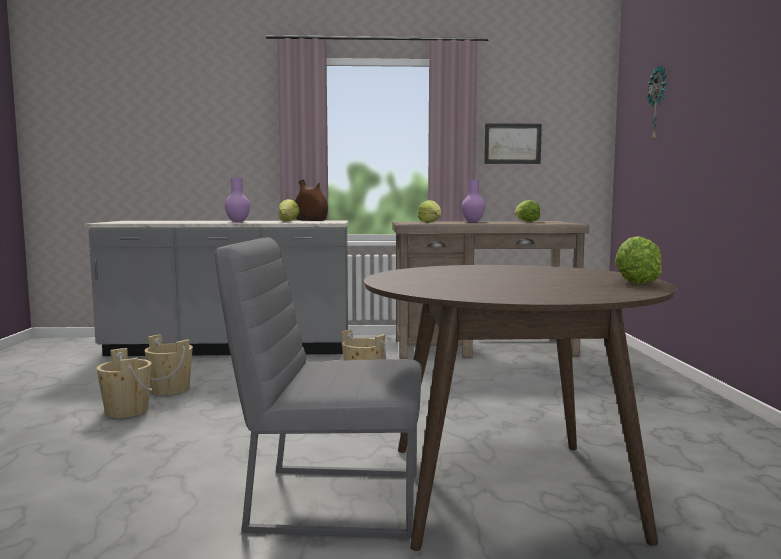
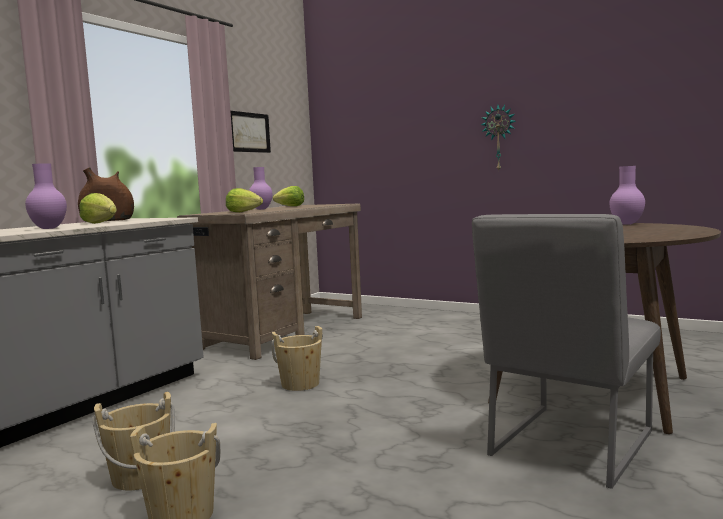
camera: 55 degrees left, 0 degrees up
(635, 282) = (627, 224): lettuce -> purple vase
(659, 103) = (379, 105): wall clock -> wall clock (499, 138)

